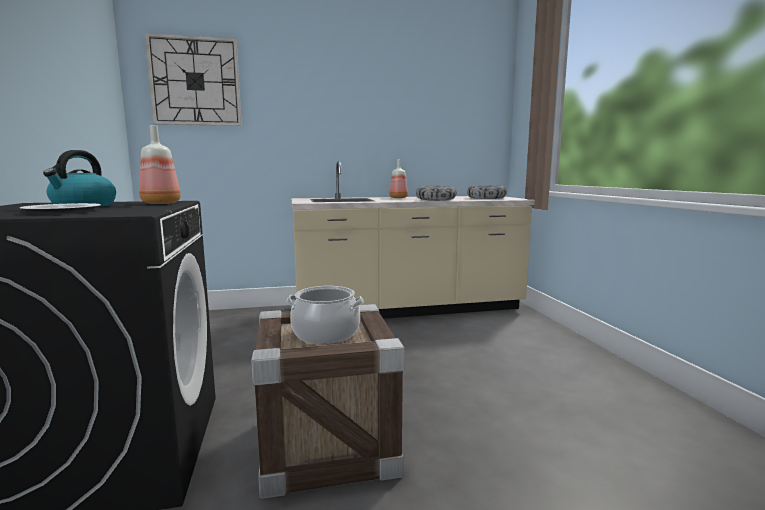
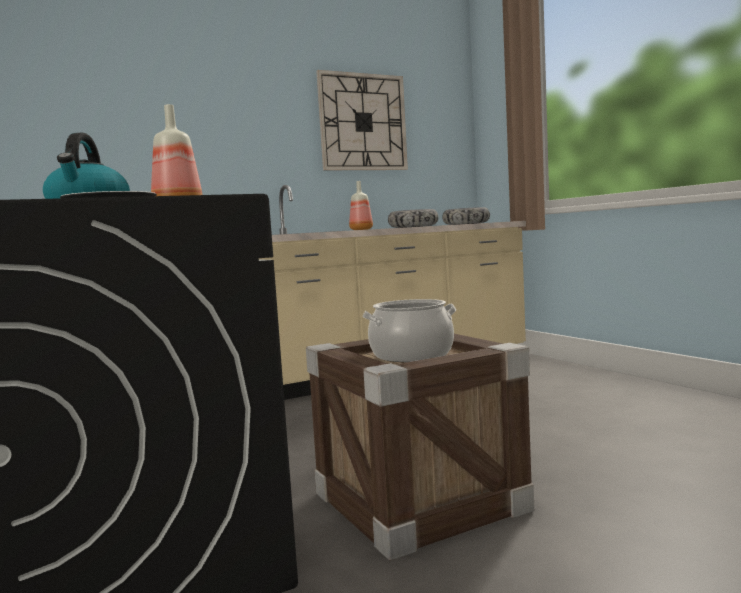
camera: 15 degrees left, 5 degrees down
(195, 81) = (81, 82): wall clock -> wall clock (362, 122)

